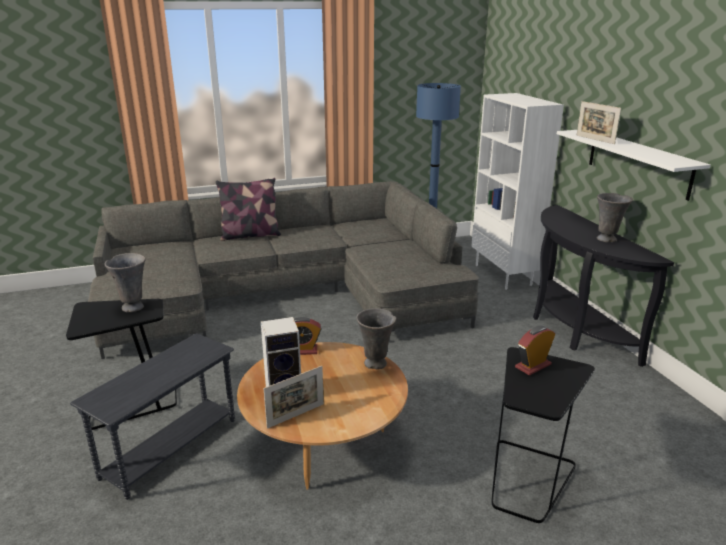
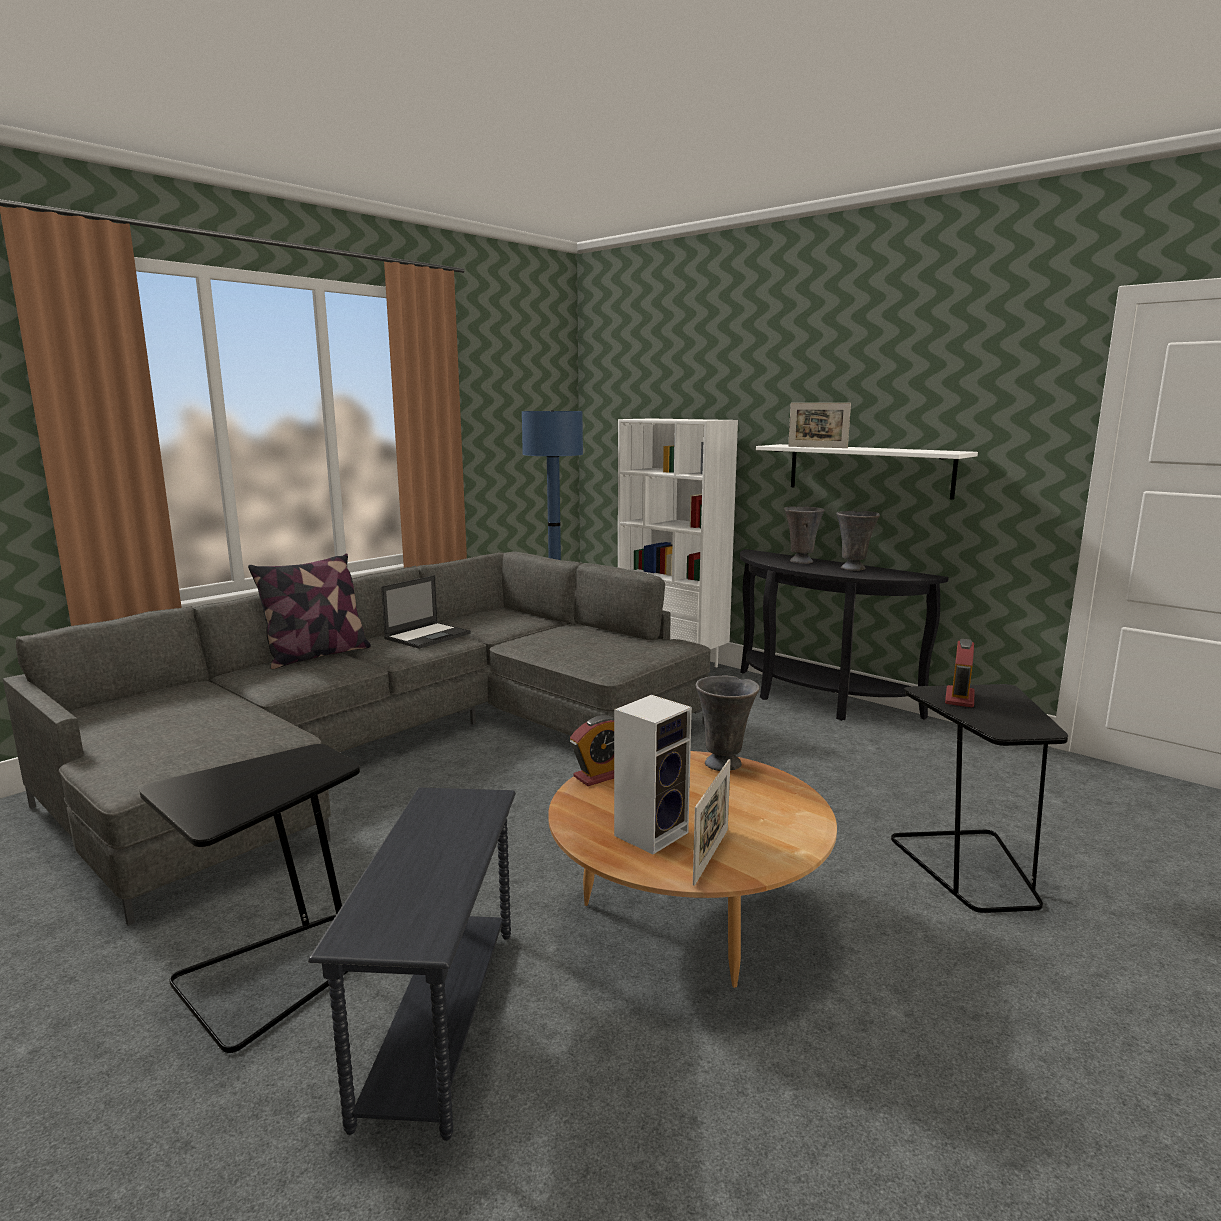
camera: 30 degrees left, 10 degrees down
(133, 307) = (281, 765): grey vase -> grey vase (800, 562)
(318, 233) = (428, 636): none -> laptop

